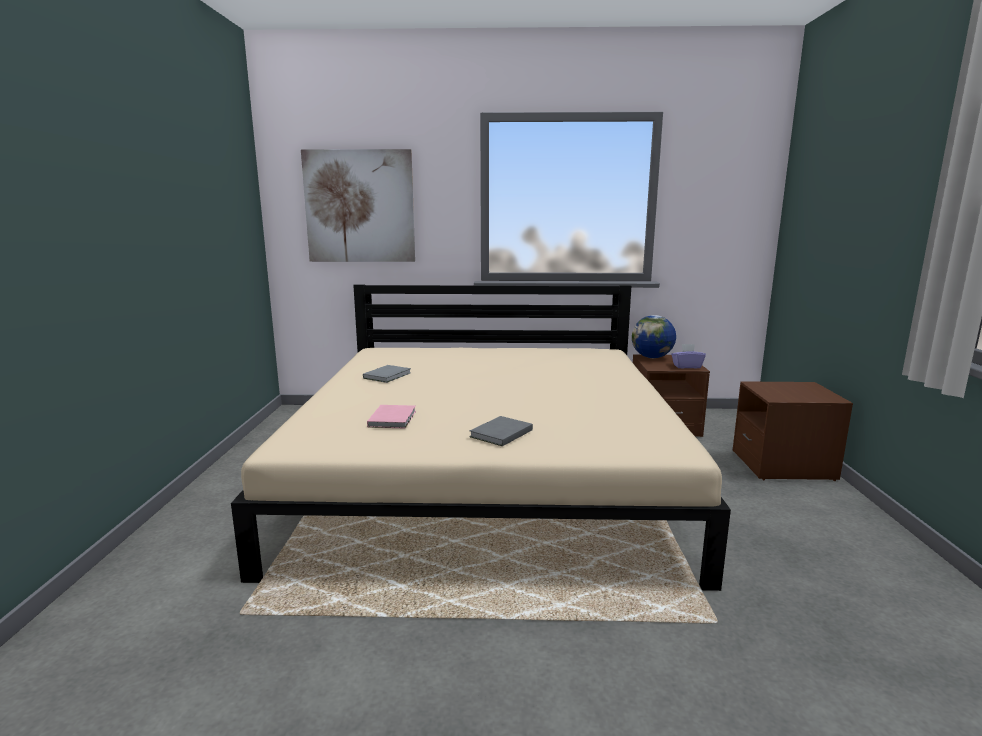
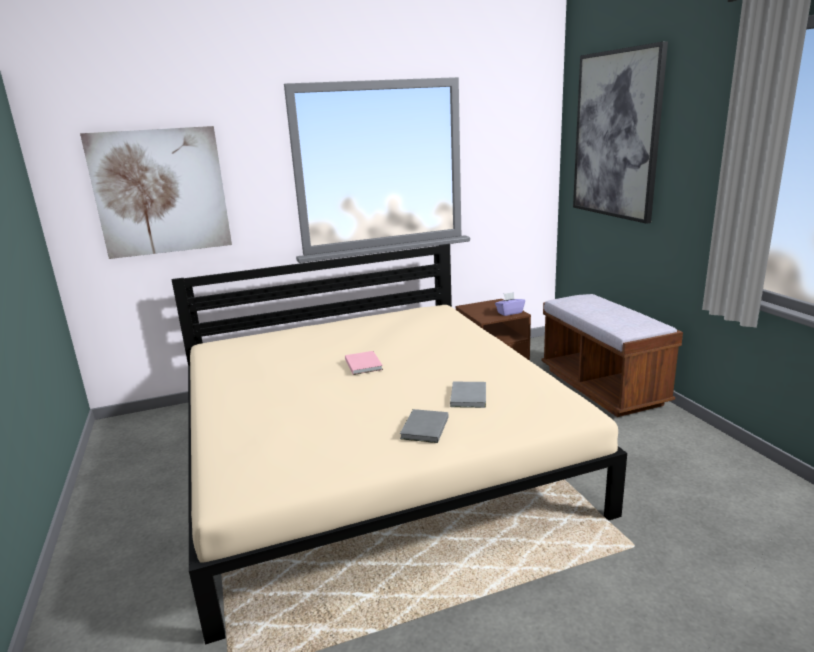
camera: 20 degrees left, 5 degrees up
(388, 375) = (256, 379): grey book -> grey book (469, 396)
(393, 418) = (309, 433): pink book -> pink book (364, 364)
(652, 357) = (474, 307): globe -> none
(783, 465) = (602, 387): brown nightstand -> brown bench
(837, 172) = (616, 135): none -> picture

